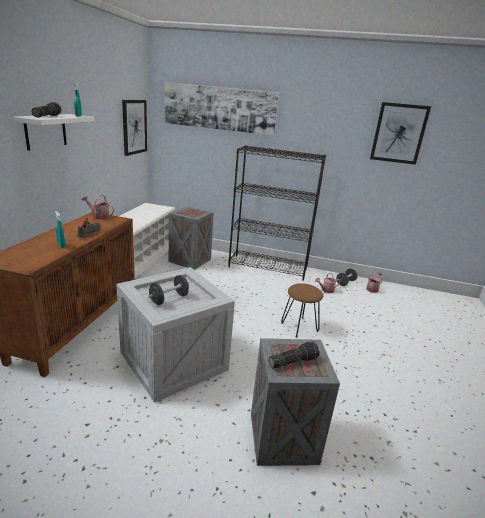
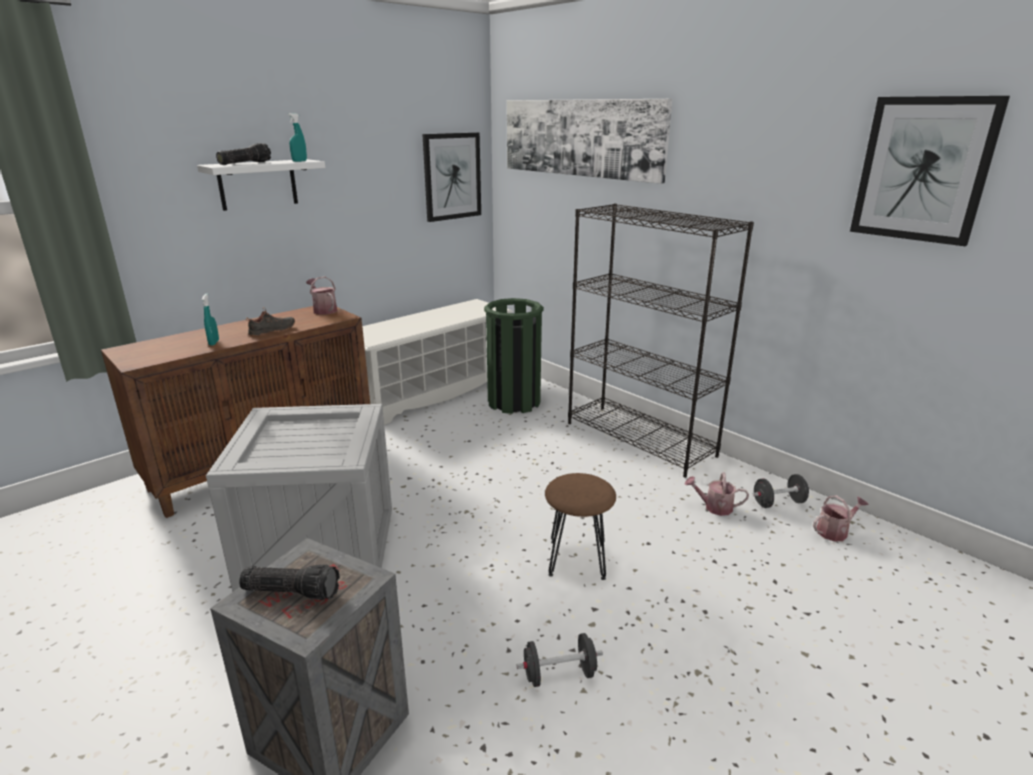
camera: 35 degrees right, 0 degrees up
(169, 299) = (289, 444): black dumbbell -> black dumbbell (559, 674)
(189, 260) = (513, 402): crate -> green trash can

